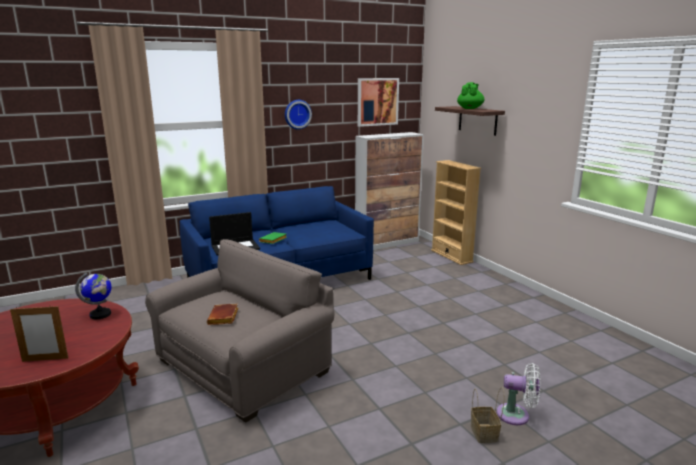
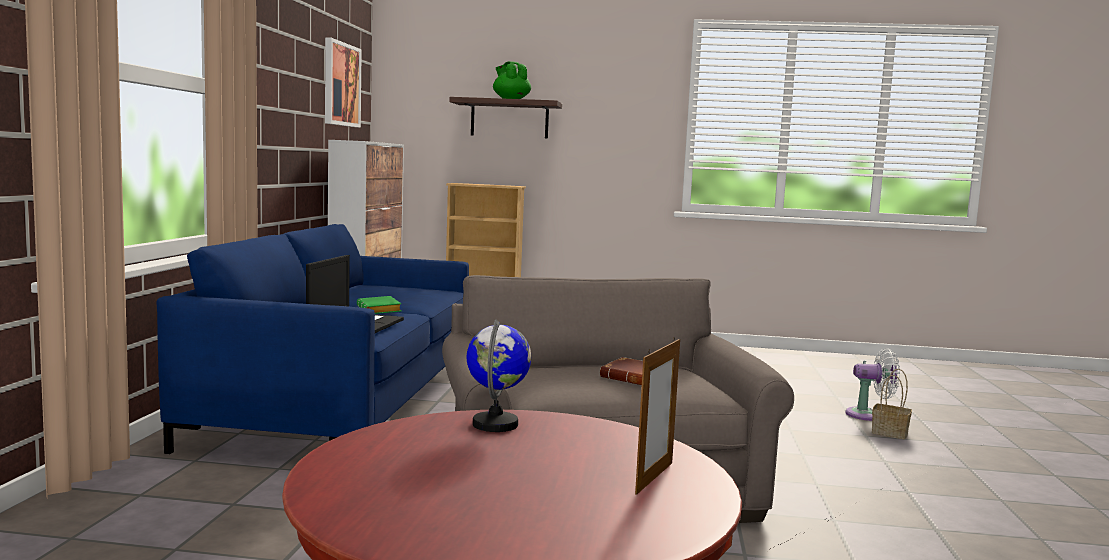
camera: 55 degrees left, 10 degrees down
(297, 114) = (270, 86): wall clock -> none
(516, 415) = (869, 415): white fan -> white fan turned 45 degrees clockwise

